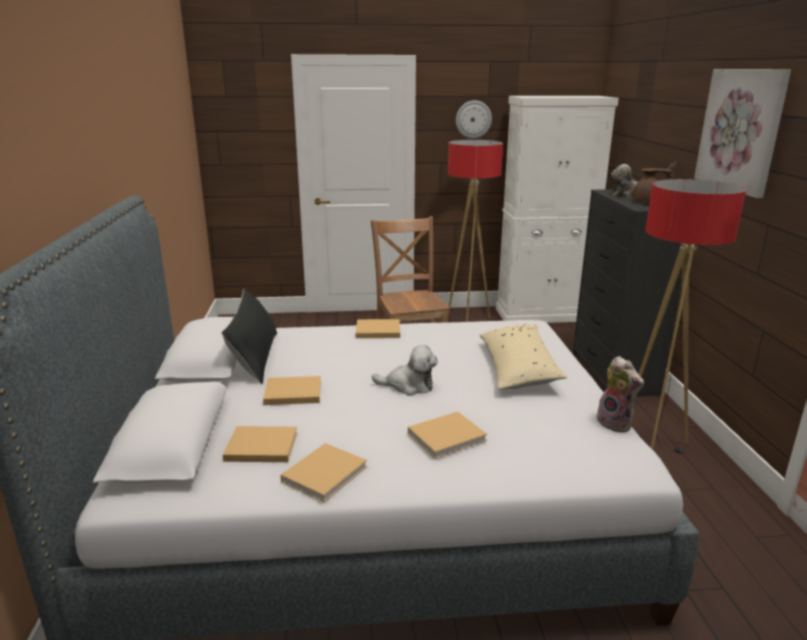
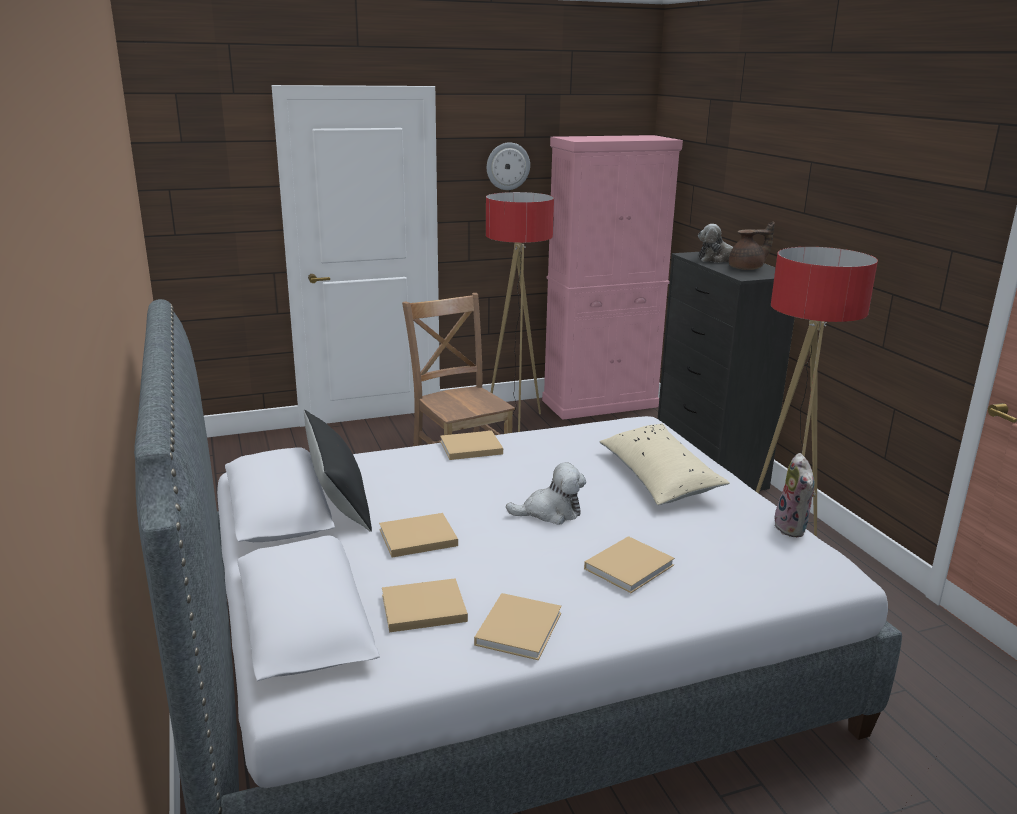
camera: 15 degrees left, 0 degrees up
(542, 314) = (600, 403): white cabinet -> pink cabinet
(616, 423) = (793, 528): plush toy -> plush toy turned 45 degrees clockwise
(741, 130) = (853, 189): picture -> none

